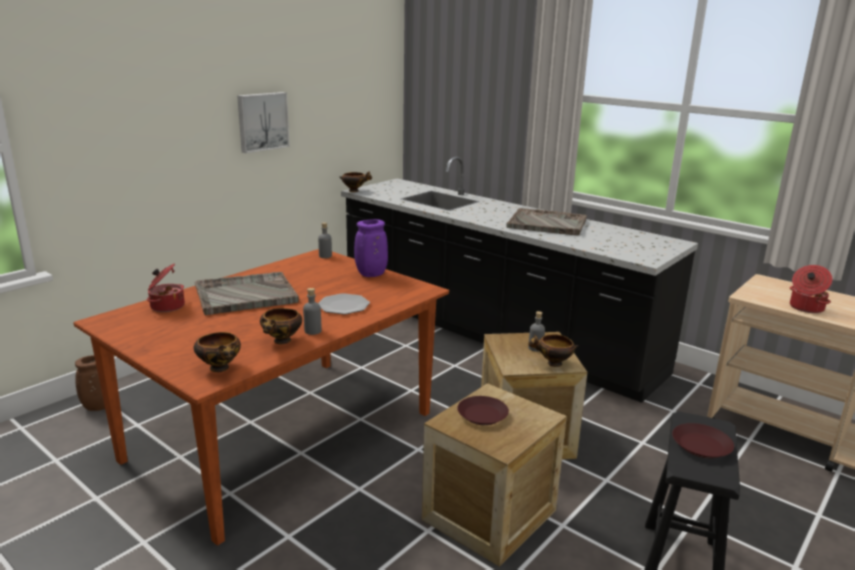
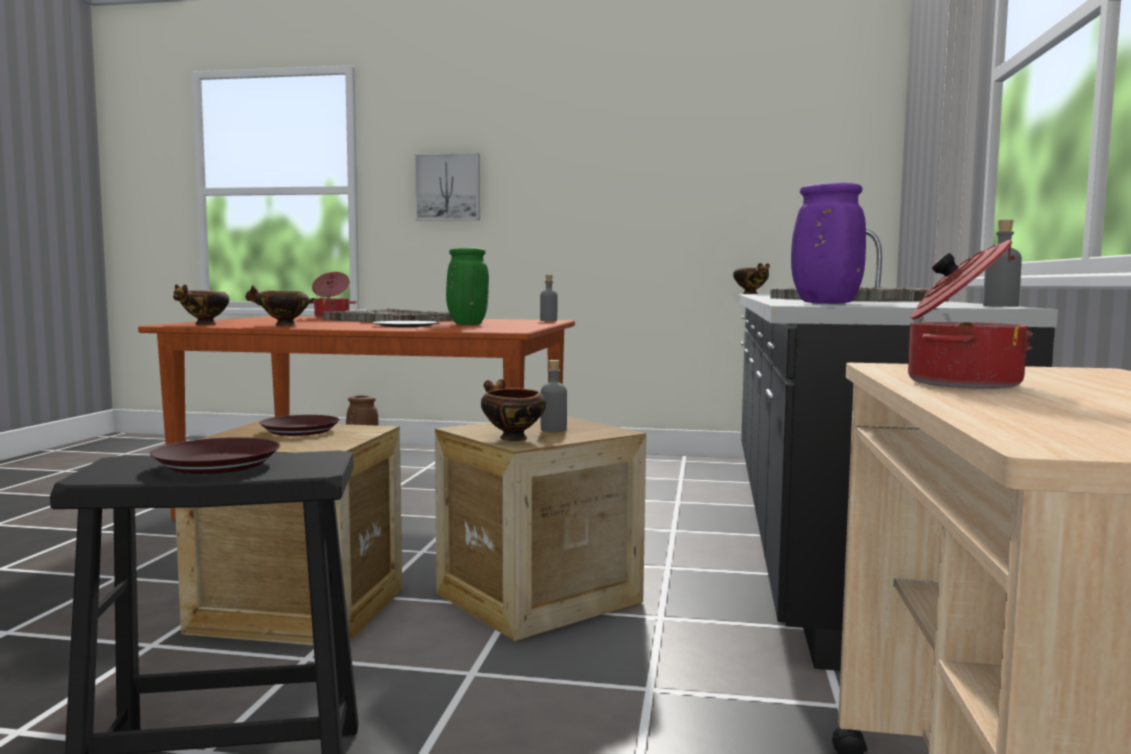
camera: 60 degrees right, 15 degrees down
(262, 121) = (624, 189): picture -> picture (448, 187)
(312, 331) = (320, 326): grey bottle -> grey bottle (1000, 306)
(341, 285) = (466, 324): none -> green vase
(371, 275) = (519, 325): purple vase -> purple vase (824, 303)

